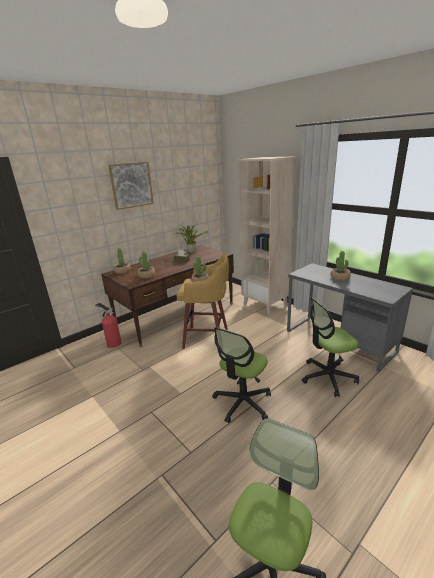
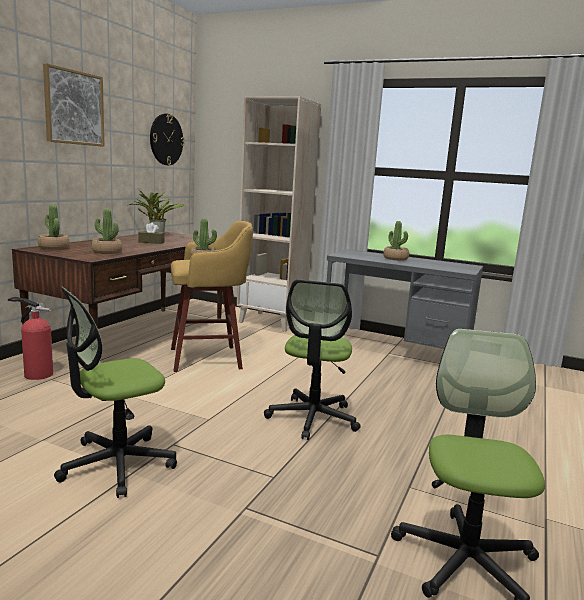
camera: 25 degrees left, 10 degrees down
(199, 187) = (166, 139): none -> wall clock
(328, 377) = (405, 383): office chair -> office chair (117, 464)

